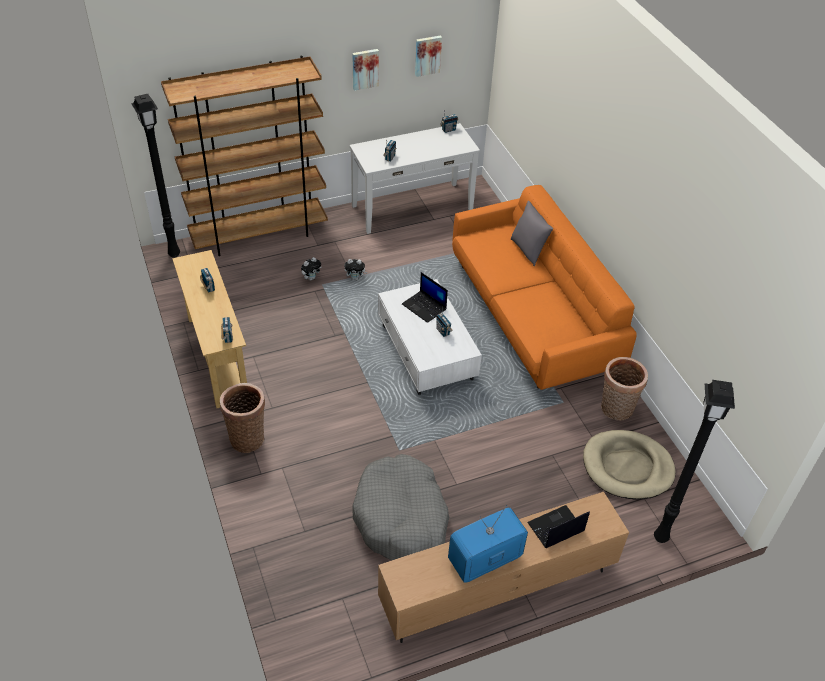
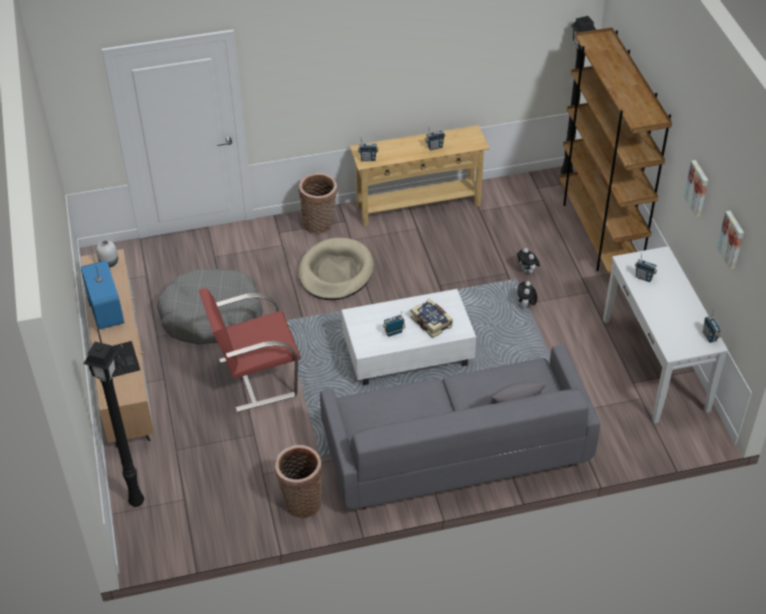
camera: 100 degrees right, 0 degrees up
(405, 575) = (108, 263): none -> white vase
(425, 307) = (432, 322): laptop -> book
(481, 463) = (256, 378): none -> red armchair
(531, 316) = (455, 451): orange sofa -> grey sofa
(627, 467) = (224, 494): beige dog bed -> beige dog bed (336, 272)

